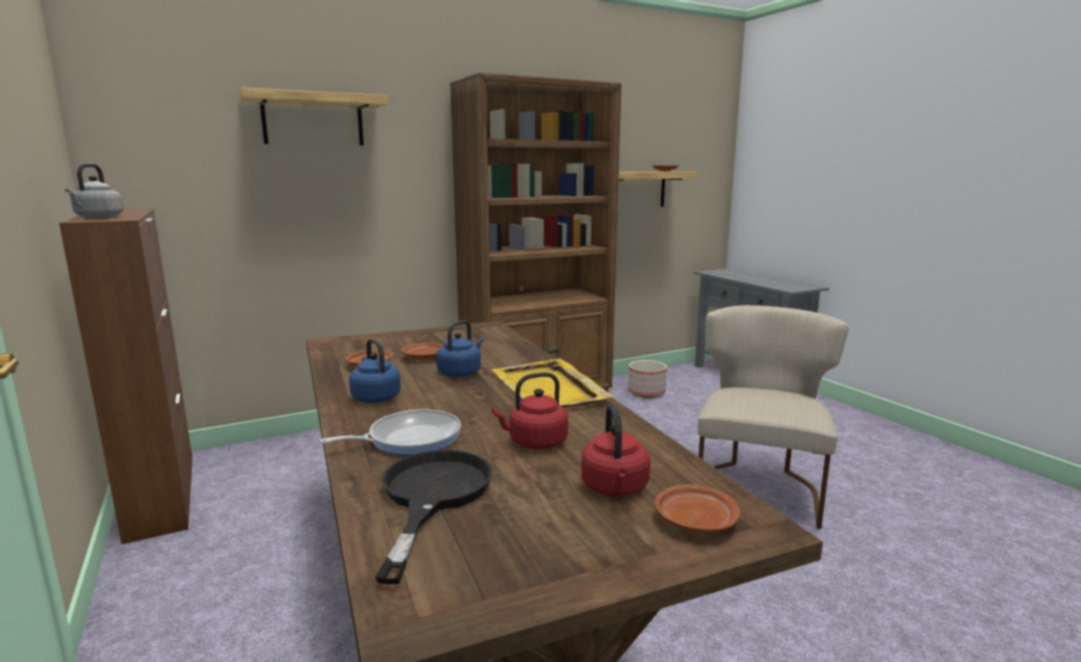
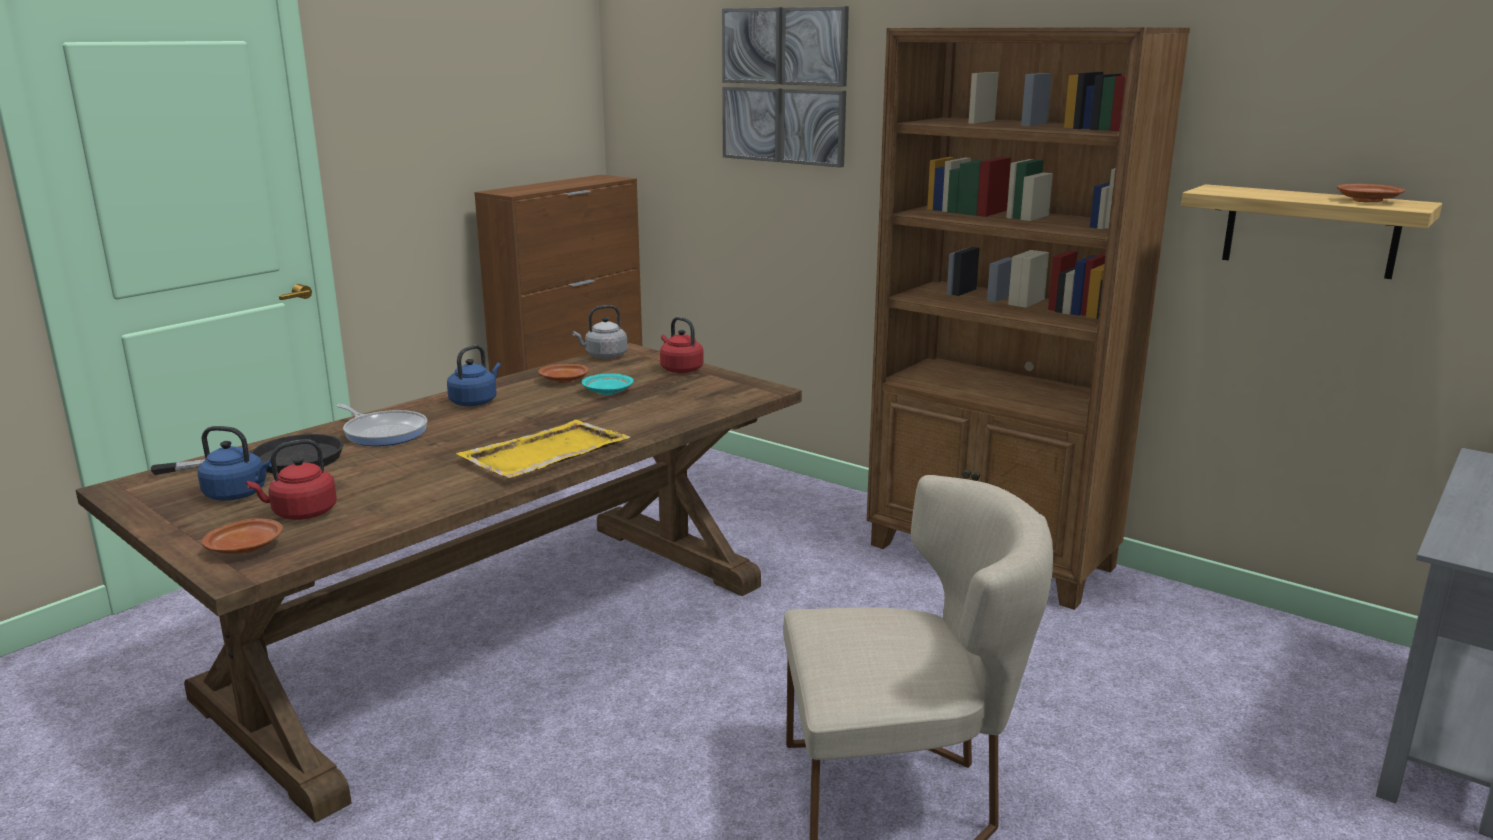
camera: 65 degrees right, 5 degrees up
(98, 217) = (521, 188): grey kettle -> grey kettle (604, 356)
(313, 120) = (784, 86): shelf -> picture
(424, 358) = (607, 391): brown plate -> turquoise plate
(461, 373) = (569, 413): blue kettle -> blue kettle (238, 494)
(535, 443) = (391, 472): red kettle -> red kettle (680, 369)
(646, 392) = (1174, 635): planter -> none

